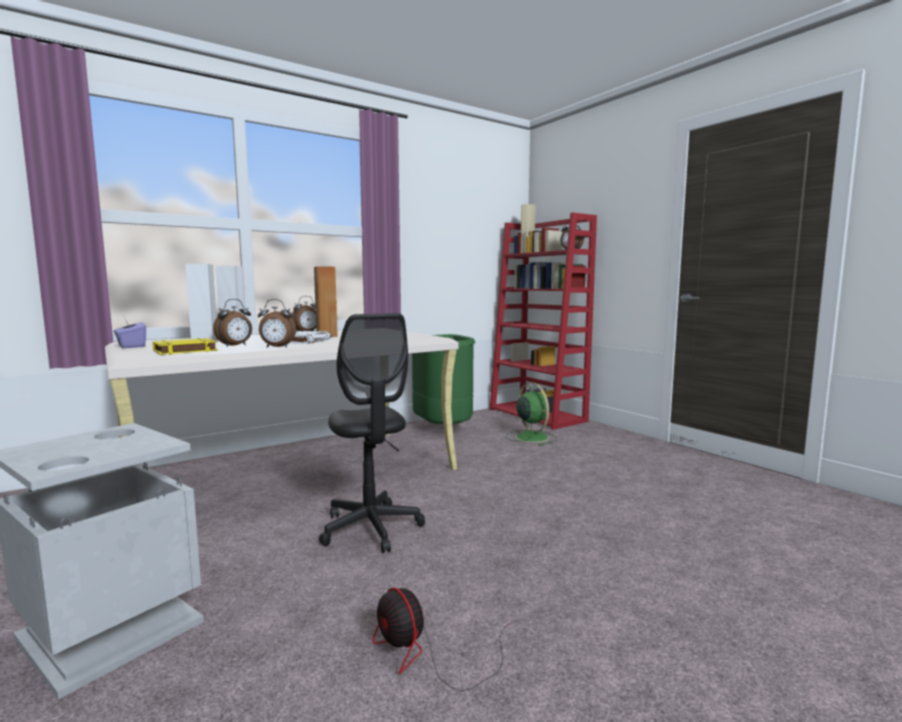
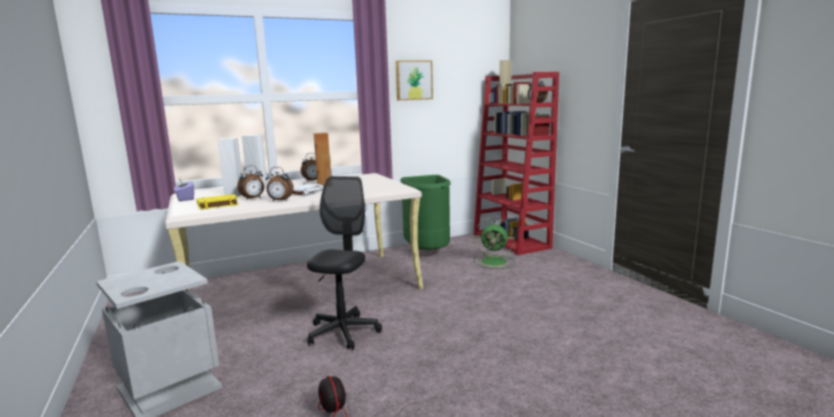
camera: 10 degrees right, 5 degrees up
(371, 528) = (343, 332): black office chair -> black office chair turned 150 degrees counterclockwise
(425, 220) = (413, 80): none -> picture
(531, 437) = (495, 262): green fan -> green fan turned 120 degrees clockwise

